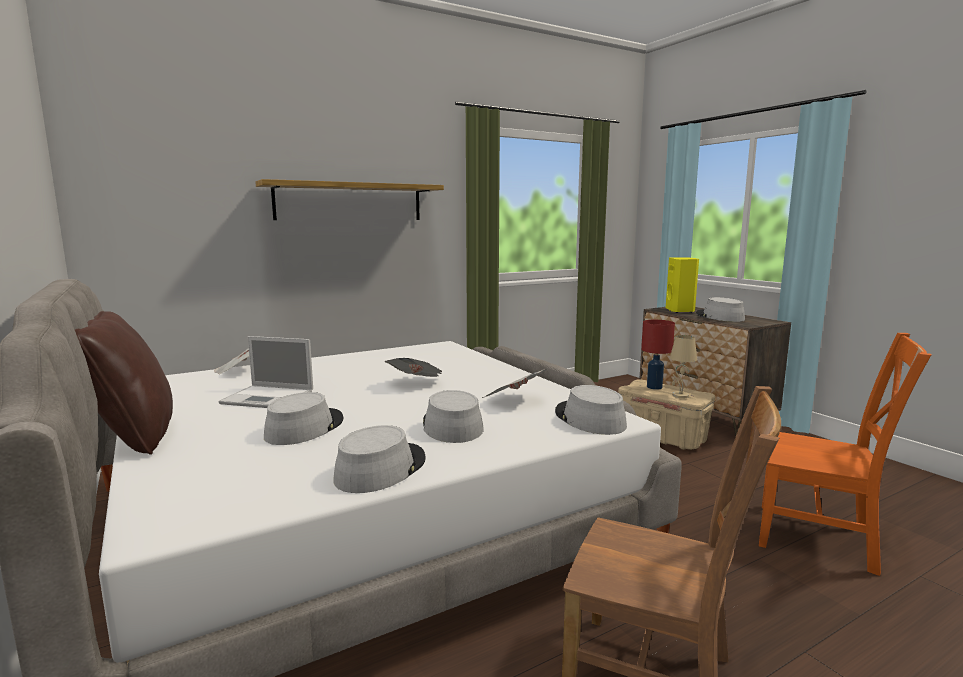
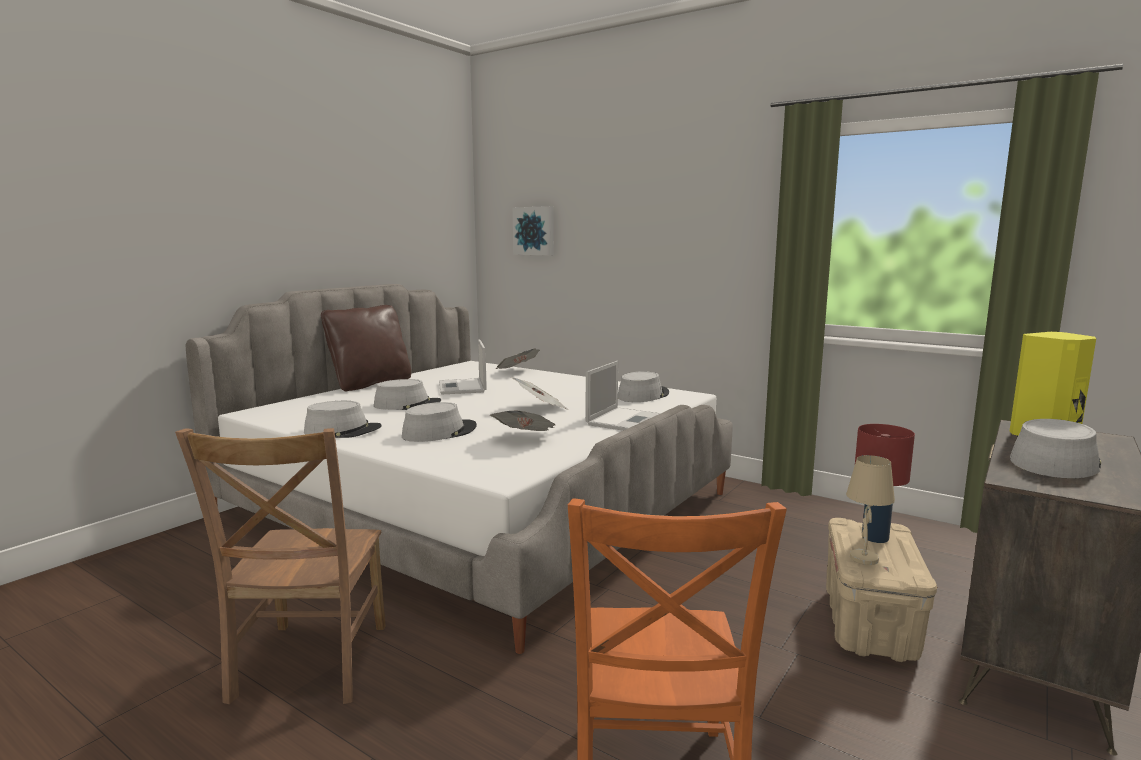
camera: 65 degrees right, 0 degrees up
(183, 199) = (534, 231): none -> picture
(350, 202) = (655, 230): shelf -> none
(491, 368) = (624, 420): none -> laptop
(589, 419) = (495, 467): grey hat -> grey hat (643, 395)

